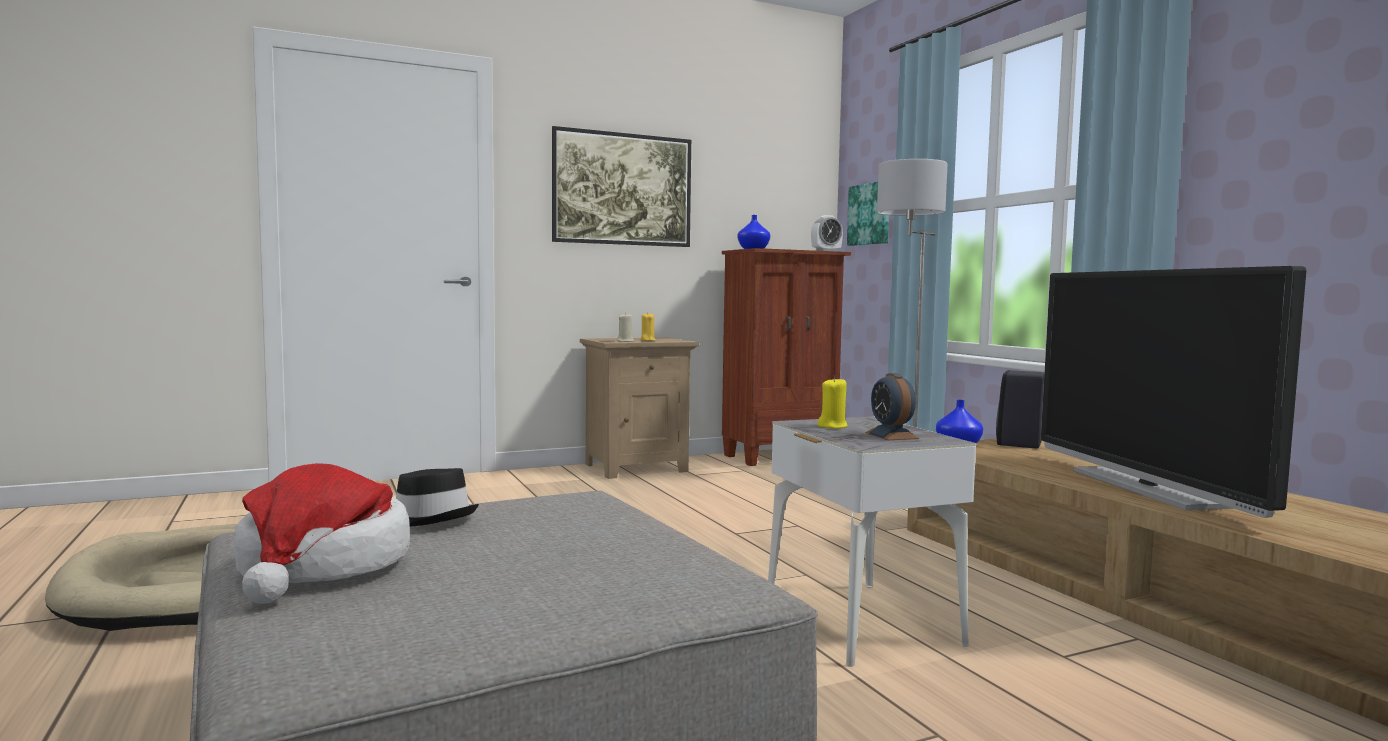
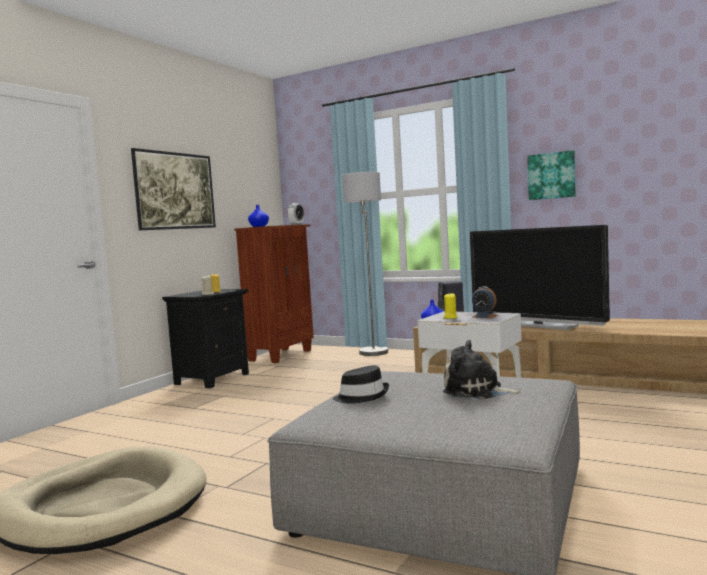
camera: 35 degrees left, 0 degrees up
(322, 566) = (397, 420): hat -> none
(572, 562) = (476, 391): none -> plush toy
(638, 468) = (214, 379): beige nightstand -> black nightstand
(870, 214) = (311, 200): picture -> picture (551, 175)

